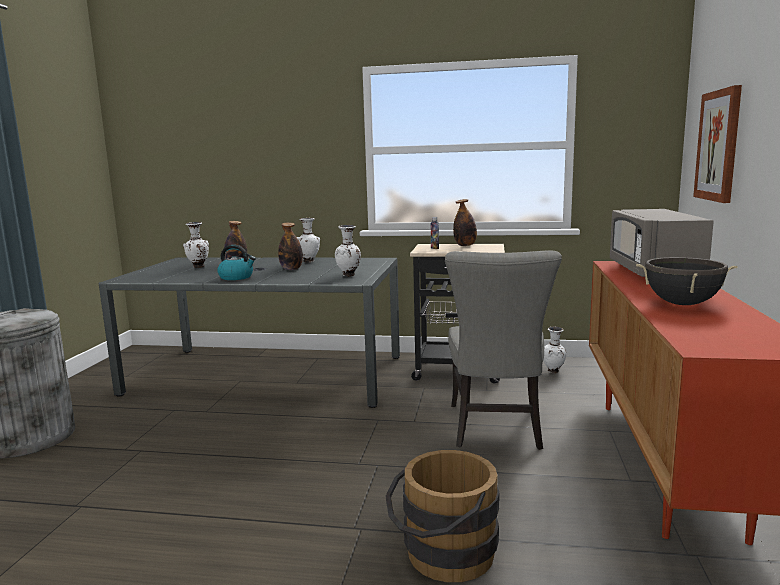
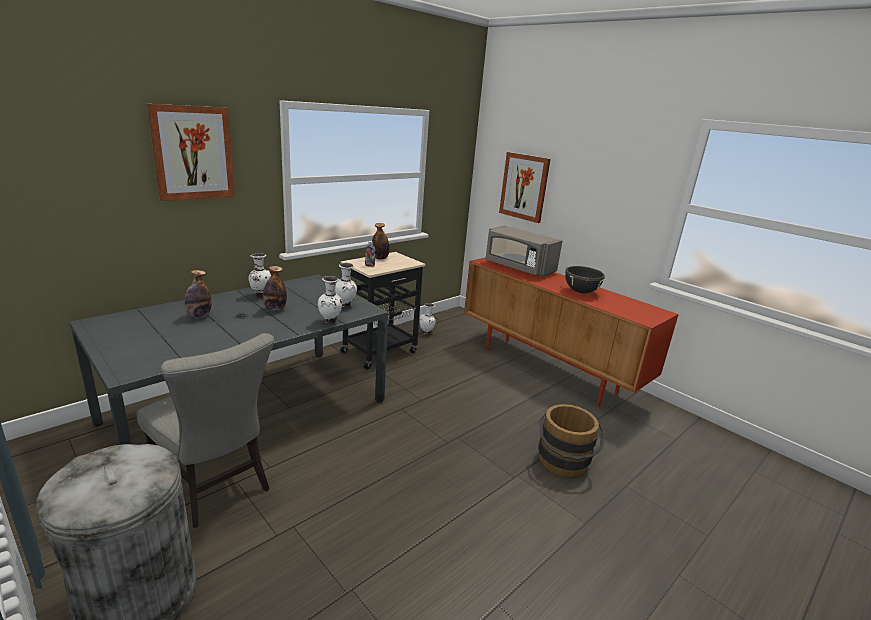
camera: 55 degrees left, 10 degrees up
(198, 267) = (162, 330): white vase -> white vase (330, 321)
(237, 277) = (257, 333): kettle -> none
(278, 123) = (193, 153): none -> picture
(496, 429) = (466, 384): grey chair -> grey chair (216, 486)

